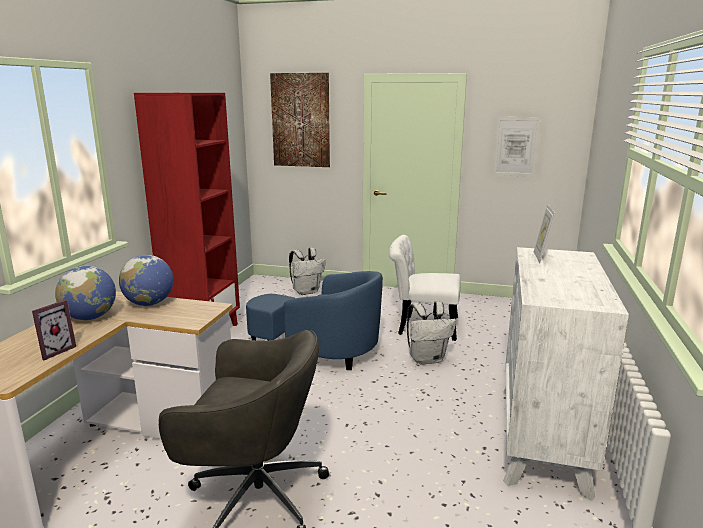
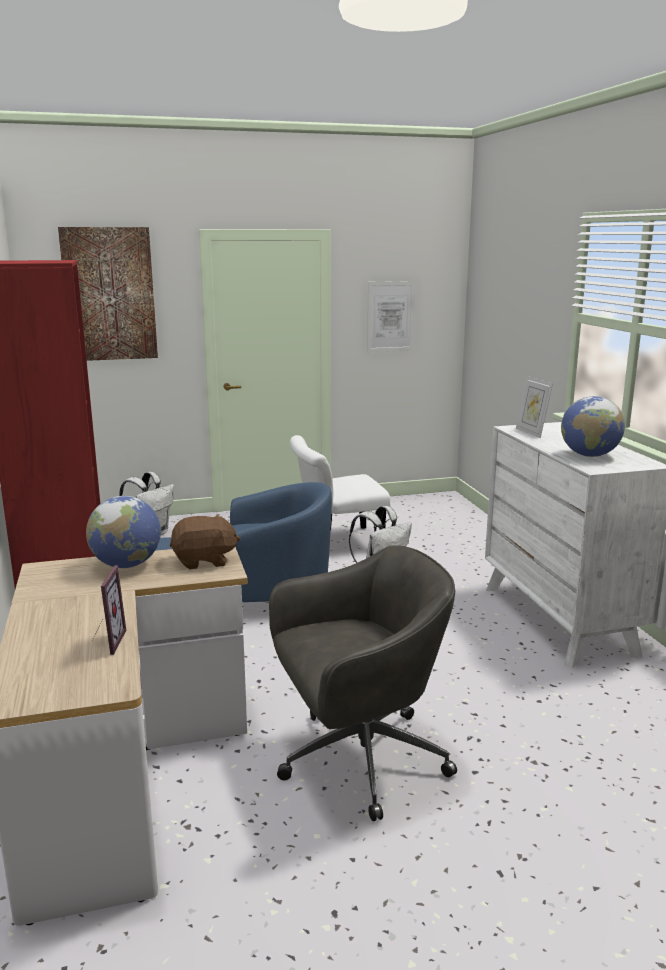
camera: 30 degrees left, 0 degrees up
(90, 318) = (75, 597): globe -> globe (589, 455)
(194, 312) = (204, 561): none -> brown plush toy

